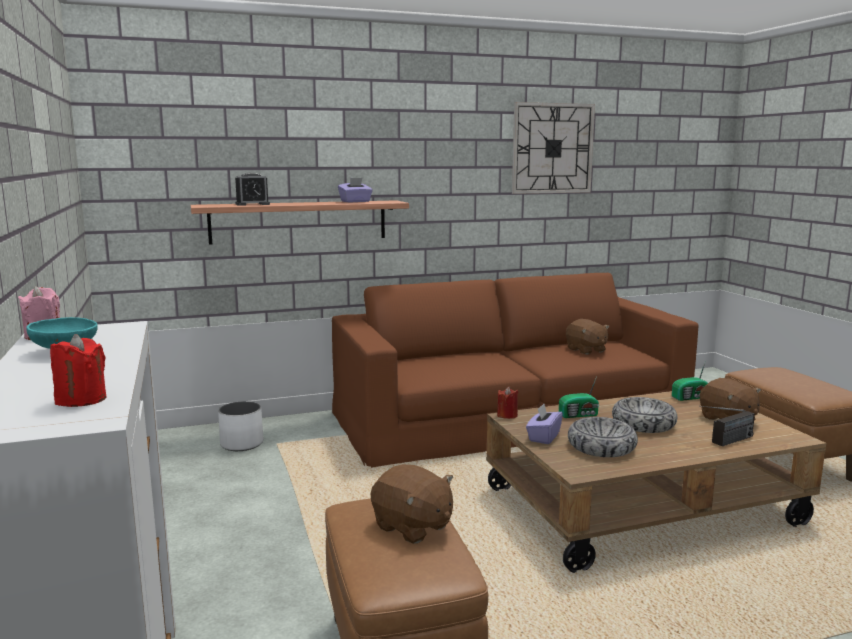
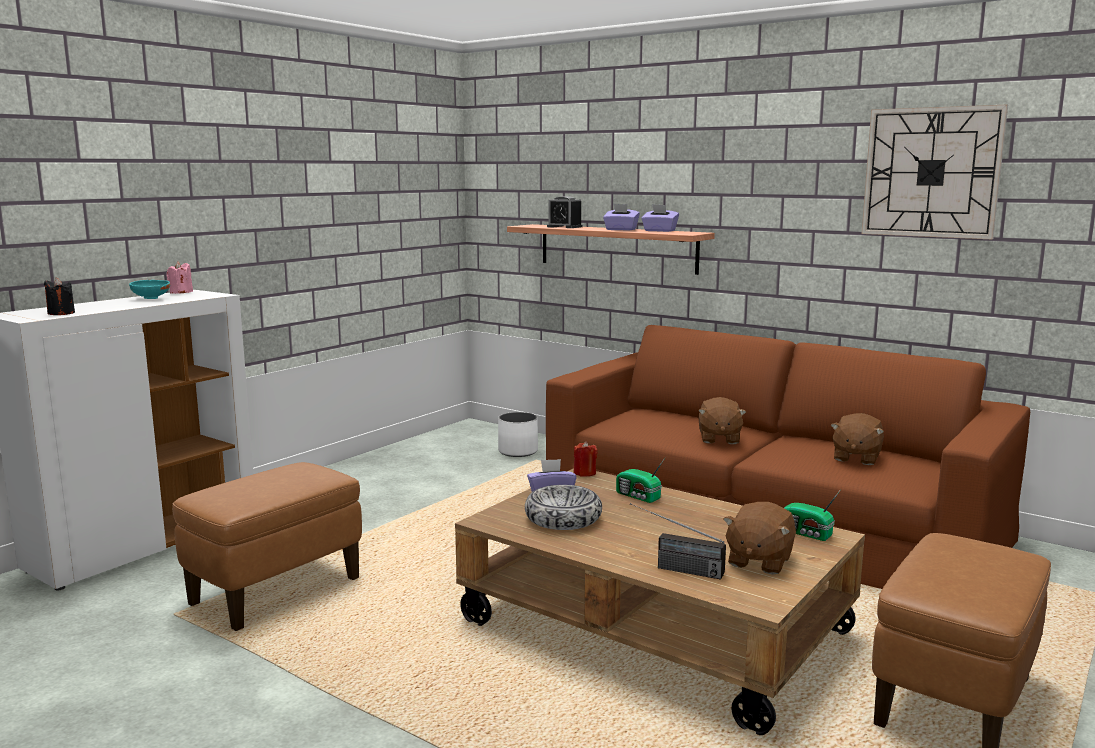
camera: 55 degrees right, 0 degrees up
(81, 399) = (61, 313): red candle -> black candle
(320, 203) = (620, 229): none -> purple tissue box
(412, 527) = (284, 484): brown plush toy -> brown plush toy (719, 438)
(643, 424) = (662, 525): bowl -> none

